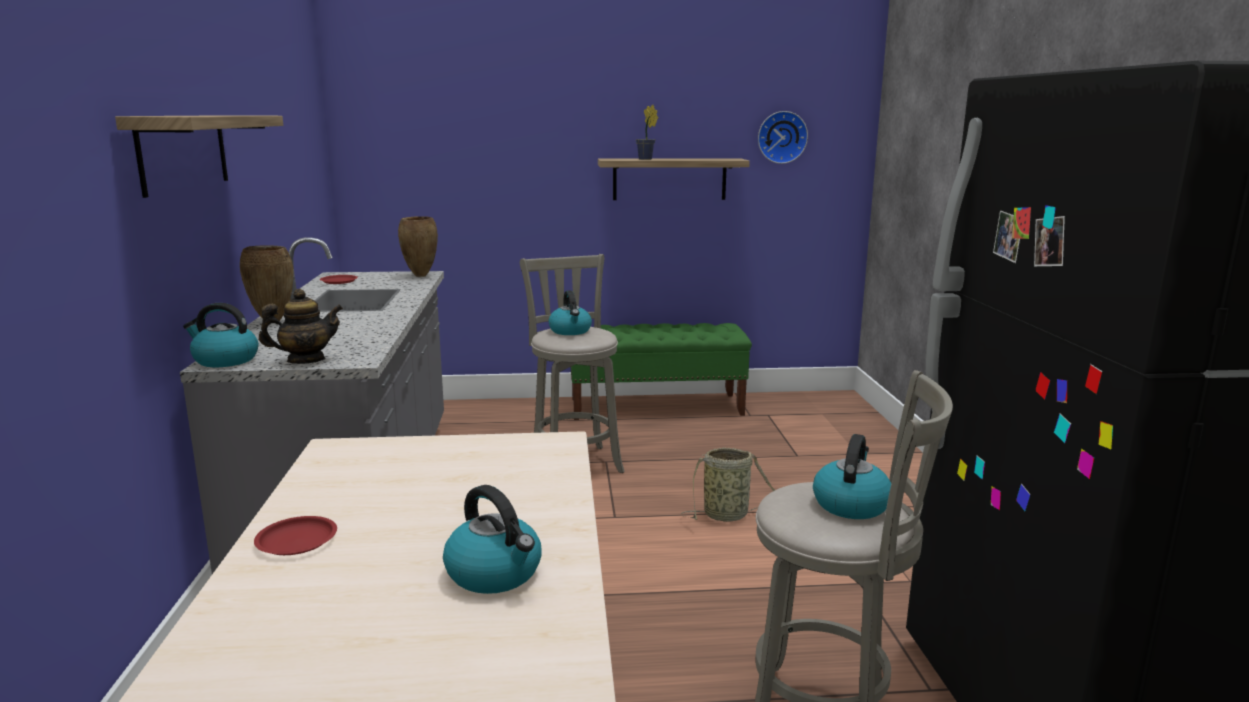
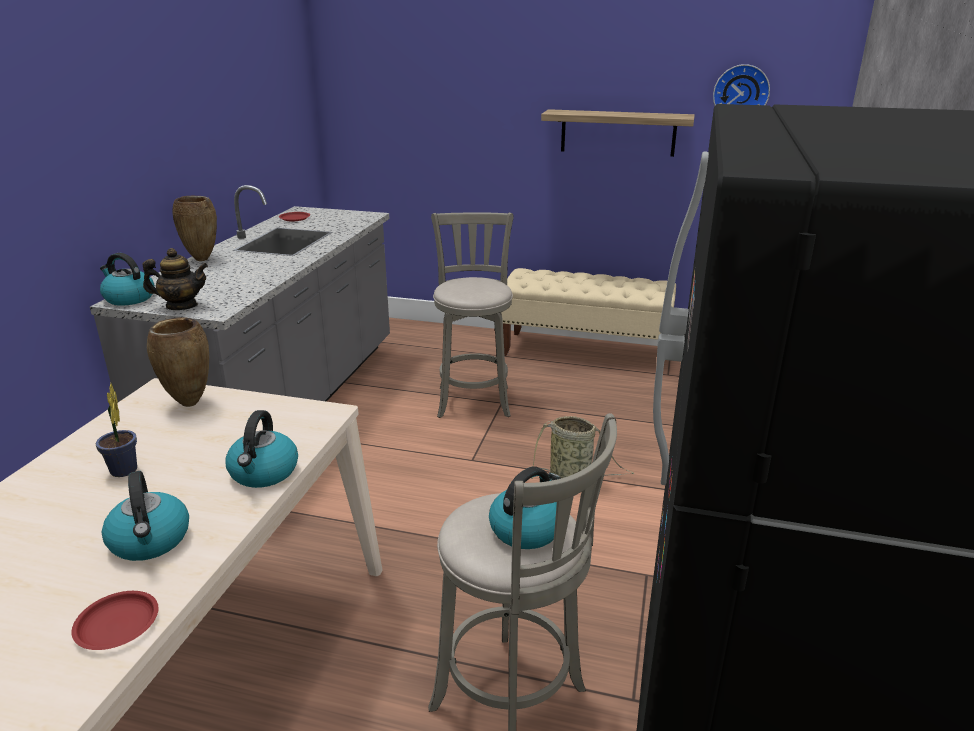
camera: 20 degrees right, 10 degrees up
(184, 152) = (102, 124): shelf -> none
(296, 541) = (54, 477): red plate -> red plate (116, 625)
(420, 276) = (363, 218): brown vase -> brown vase (188, 404)
(570, 331) = (470, 284): kettle -> kettle (264, 473)
(646, 159) = (589, 113): potted plant -> potted plant (123, 472)
(656, 406) = (585, 352): green bench -> beige bench

